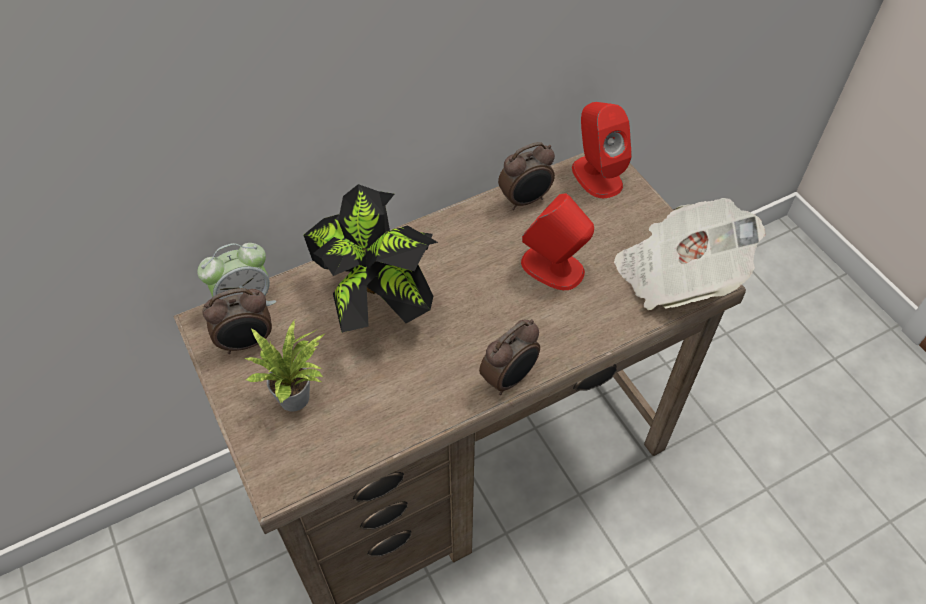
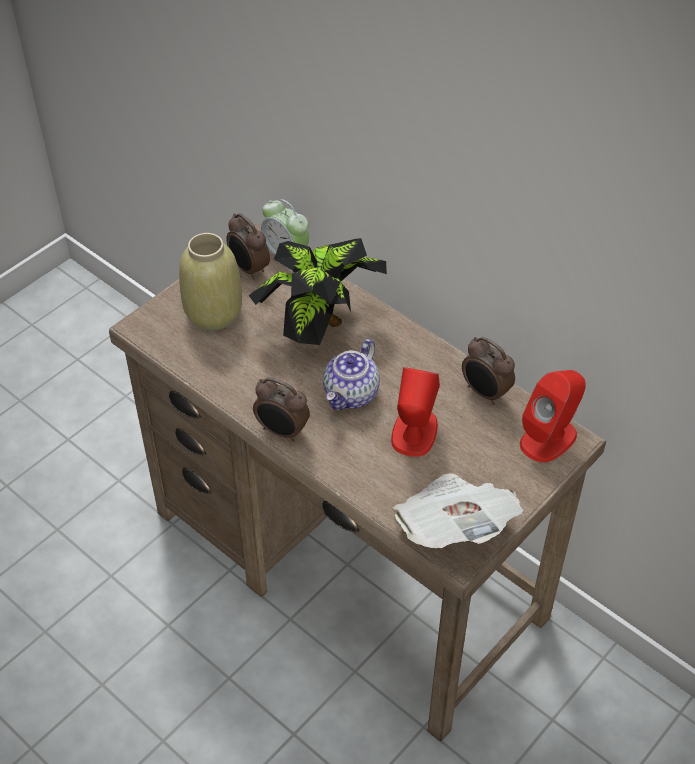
camera: 70 degrees right, 5 degrees down
(298, 397) = (214, 313): potted plant -> beige vase
(483, 303) = (351, 395): none -> teapot

